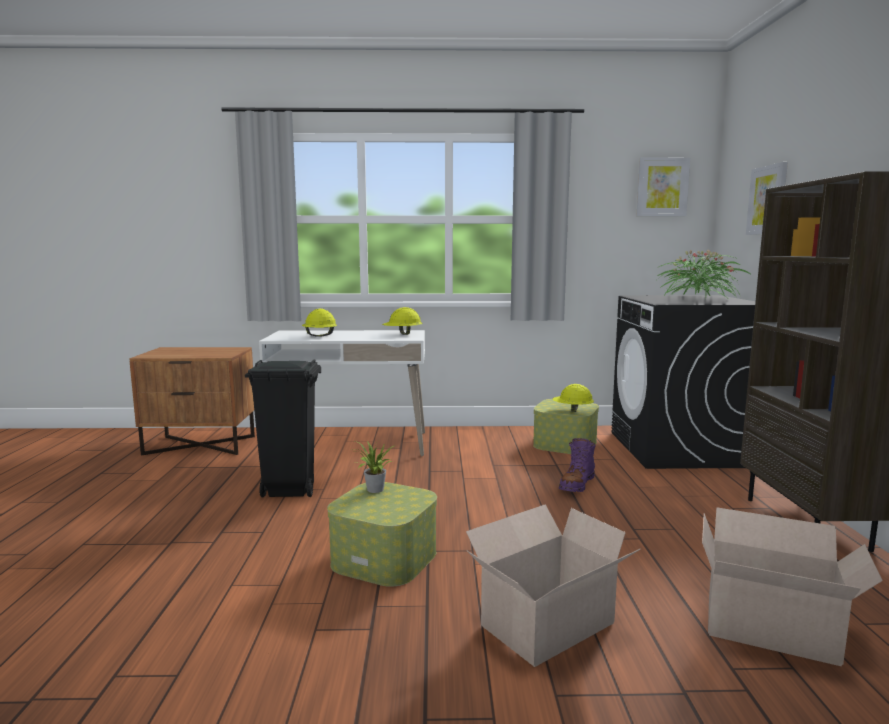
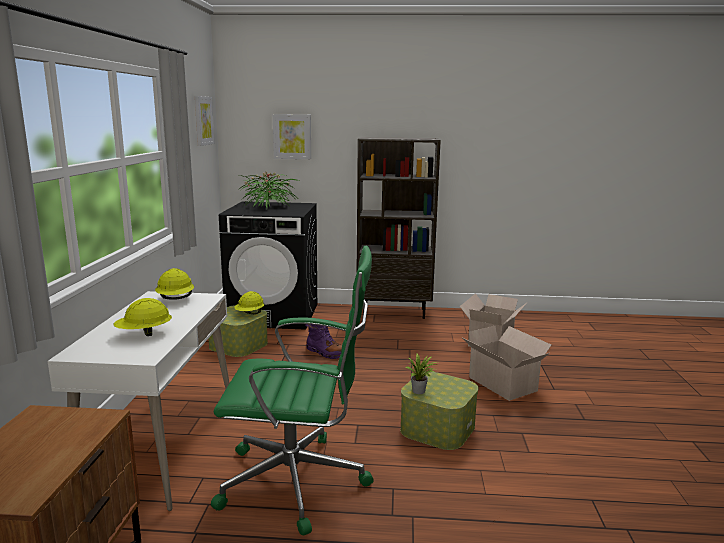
camera: 85 degrees left, 5 degrees up
(288, 491) = (298, 482): black trash can -> green office chair

